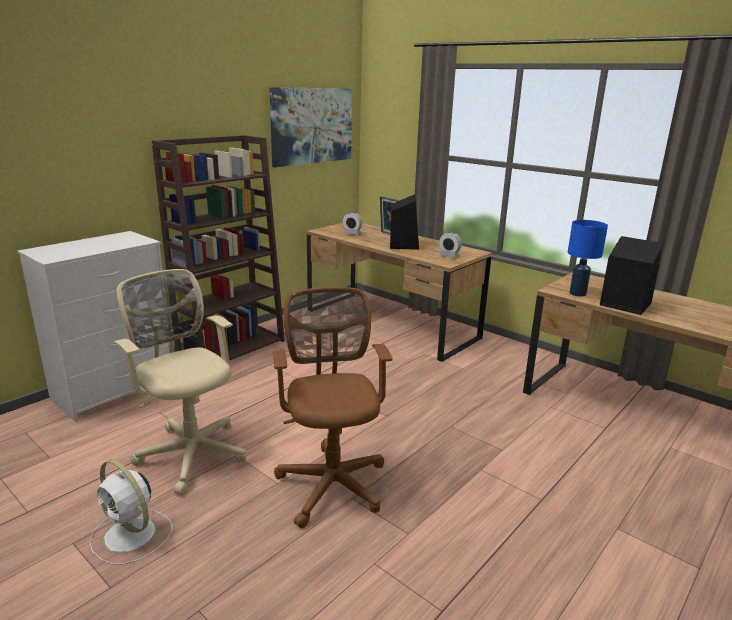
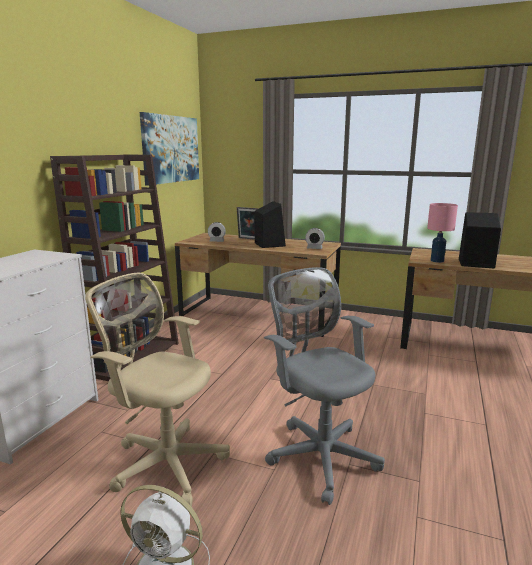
camera: 20 degrees left, 5 degrees down
(332, 481) = (320, 453): brown office chair -> grey office chair
(577, 294) = (437, 261): blue table lamp -> pink table lamp

